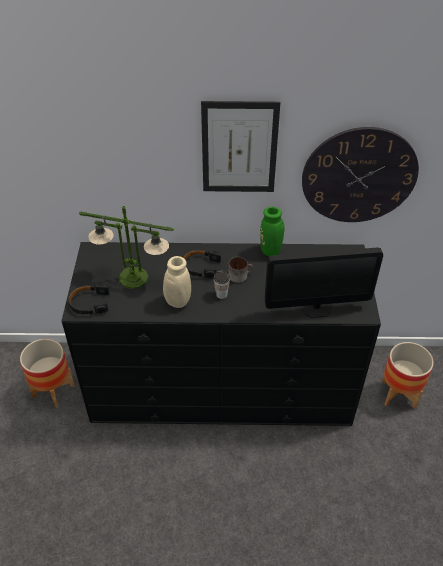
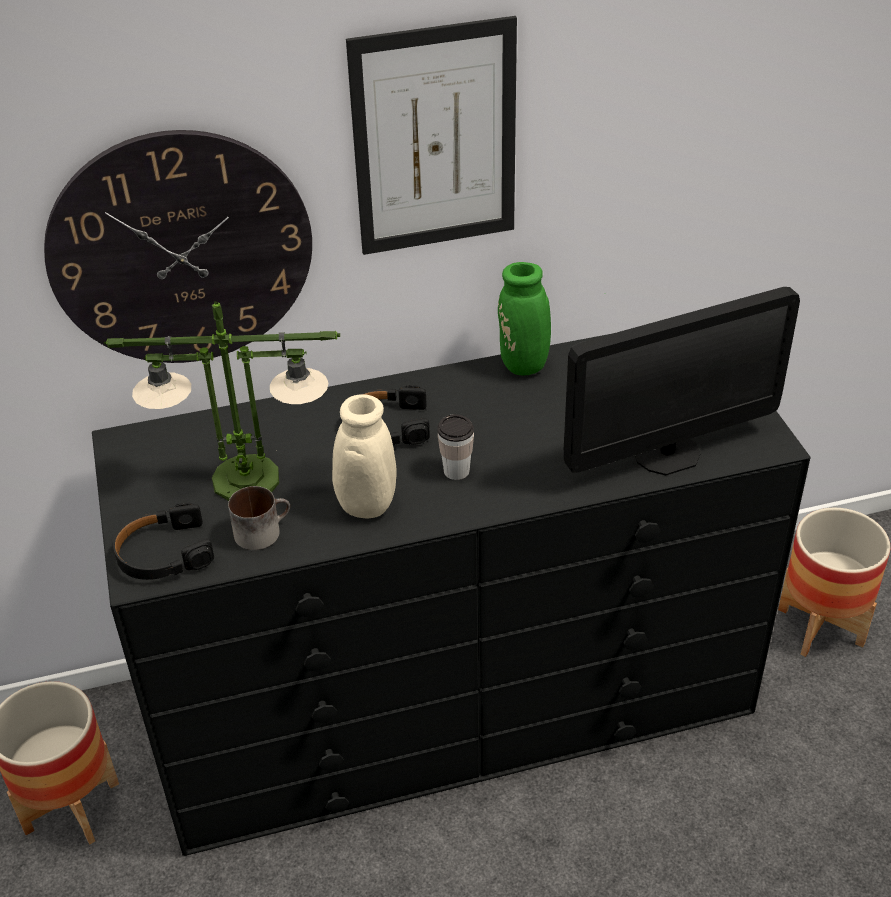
camera: 15 degrees left, 5 degrees down
(240, 275) = (479, 424): mug -> mug (262, 530)
(359, 176) = (685, 163): wall clock -> wall clock (181, 251)

